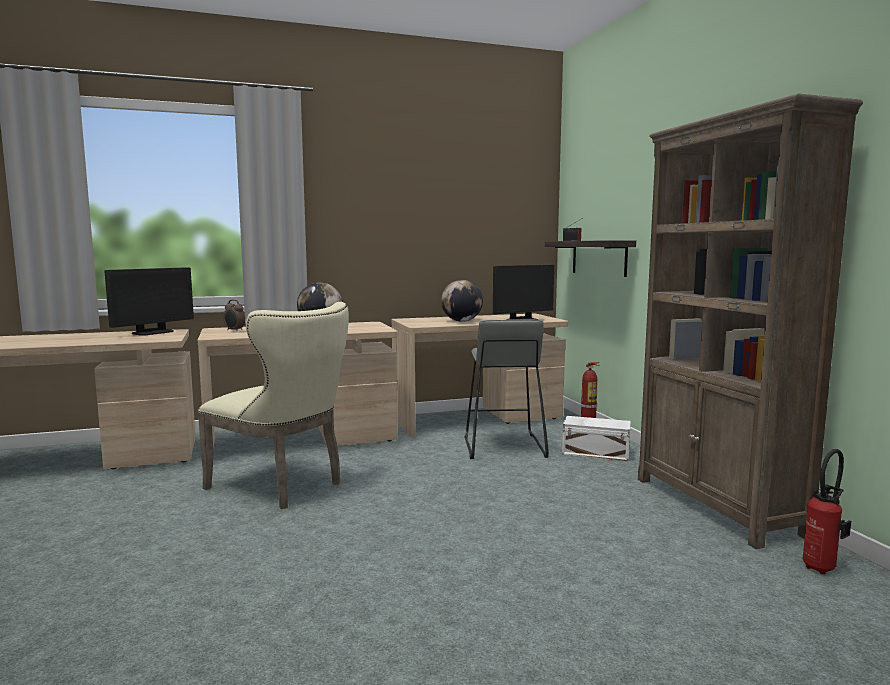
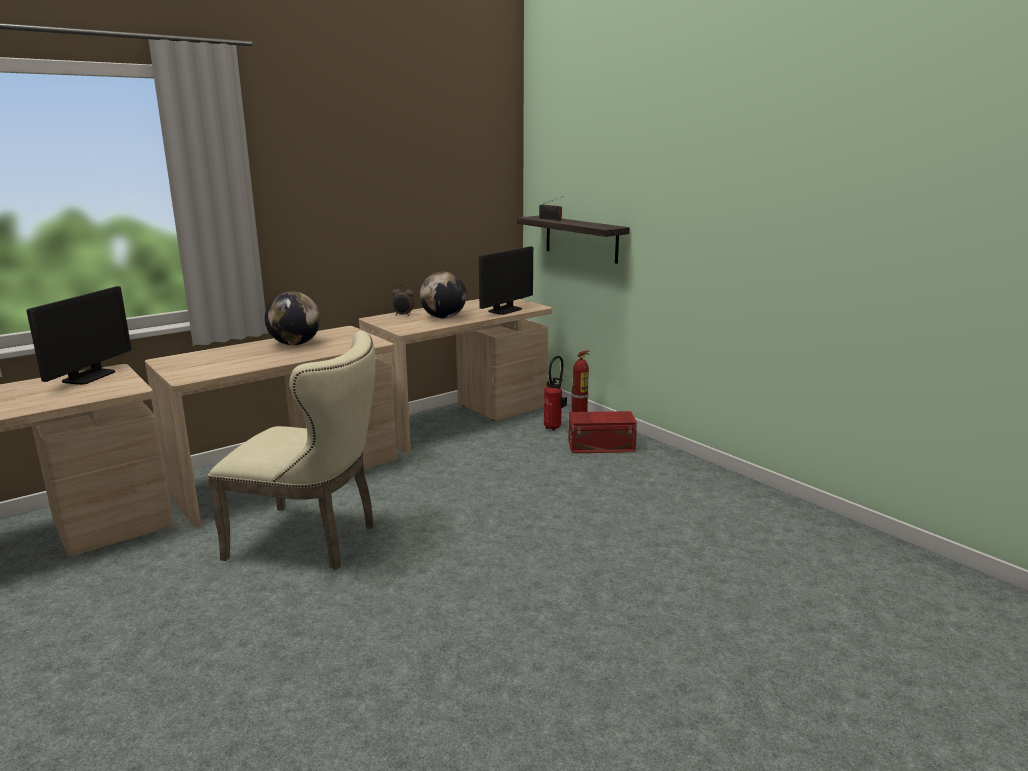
camera: 20 degrees left, 10 degrees up
(234, 330) = (195, 361): alarm clock -> alarm clock (403, 315)
(503, 446) = (509, 451): grey stool -> none
(595, 452) = (600, 446): white storage box -> red storage box
(717, 506) = (733, 491): brown bookcase -> none
(823, 568) = (837, 539): fire extinguisher -> fire extinguisher (555, 427)

